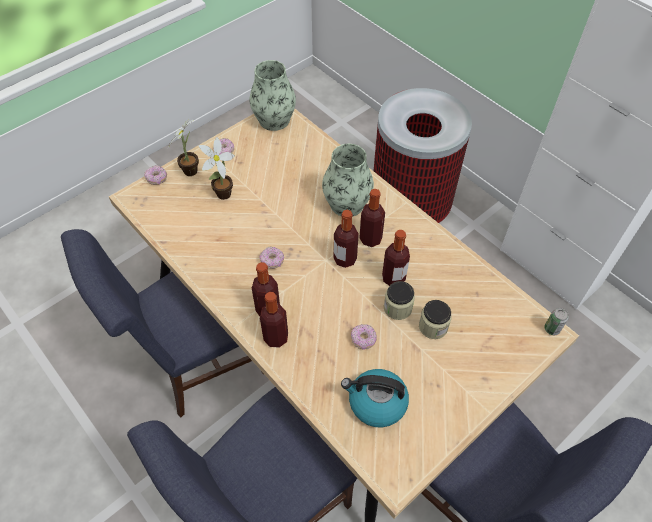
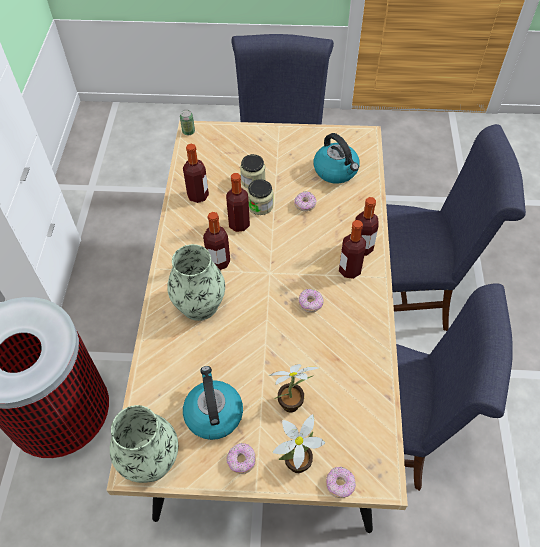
camera: 135 degrees left, 0 degrees up
(265, 159) = (213, 413): none -> kettle
(345, 259) = (255, 262): bottle -> bottle (198, 196)

